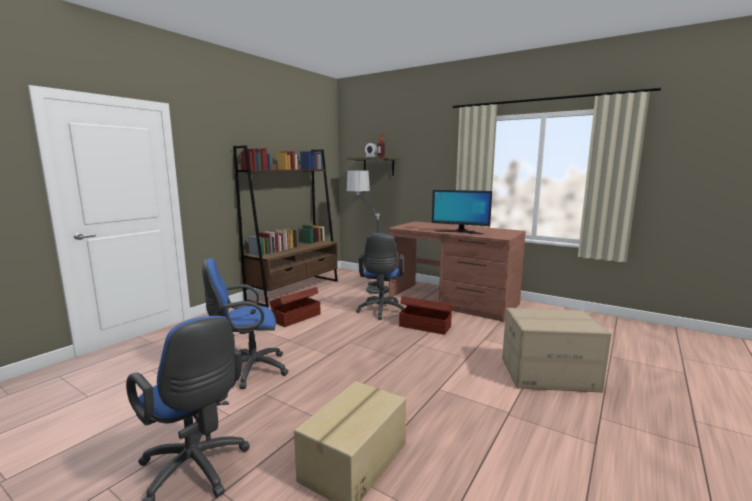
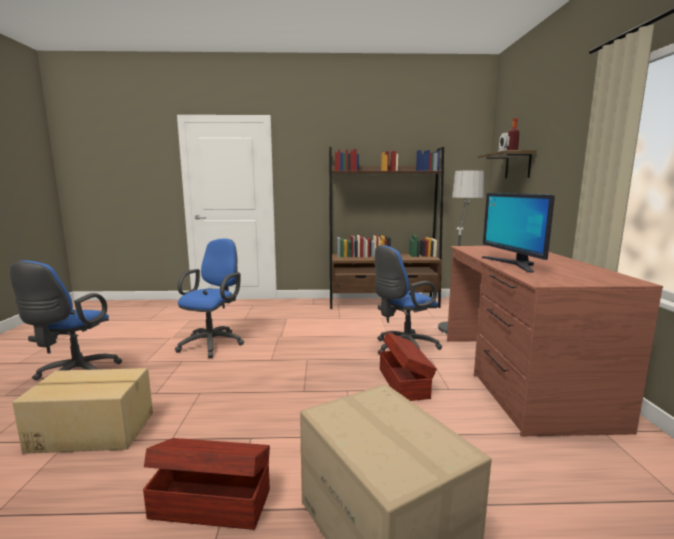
camera: 55 degrees right, 0 degrees up
(248, 370) = (213, 343): blue office chair -> blue office chair turned 75 degrees clockwise
(295, 318) = (326, 323): brown storage box -> brown storage box (210, 502)

